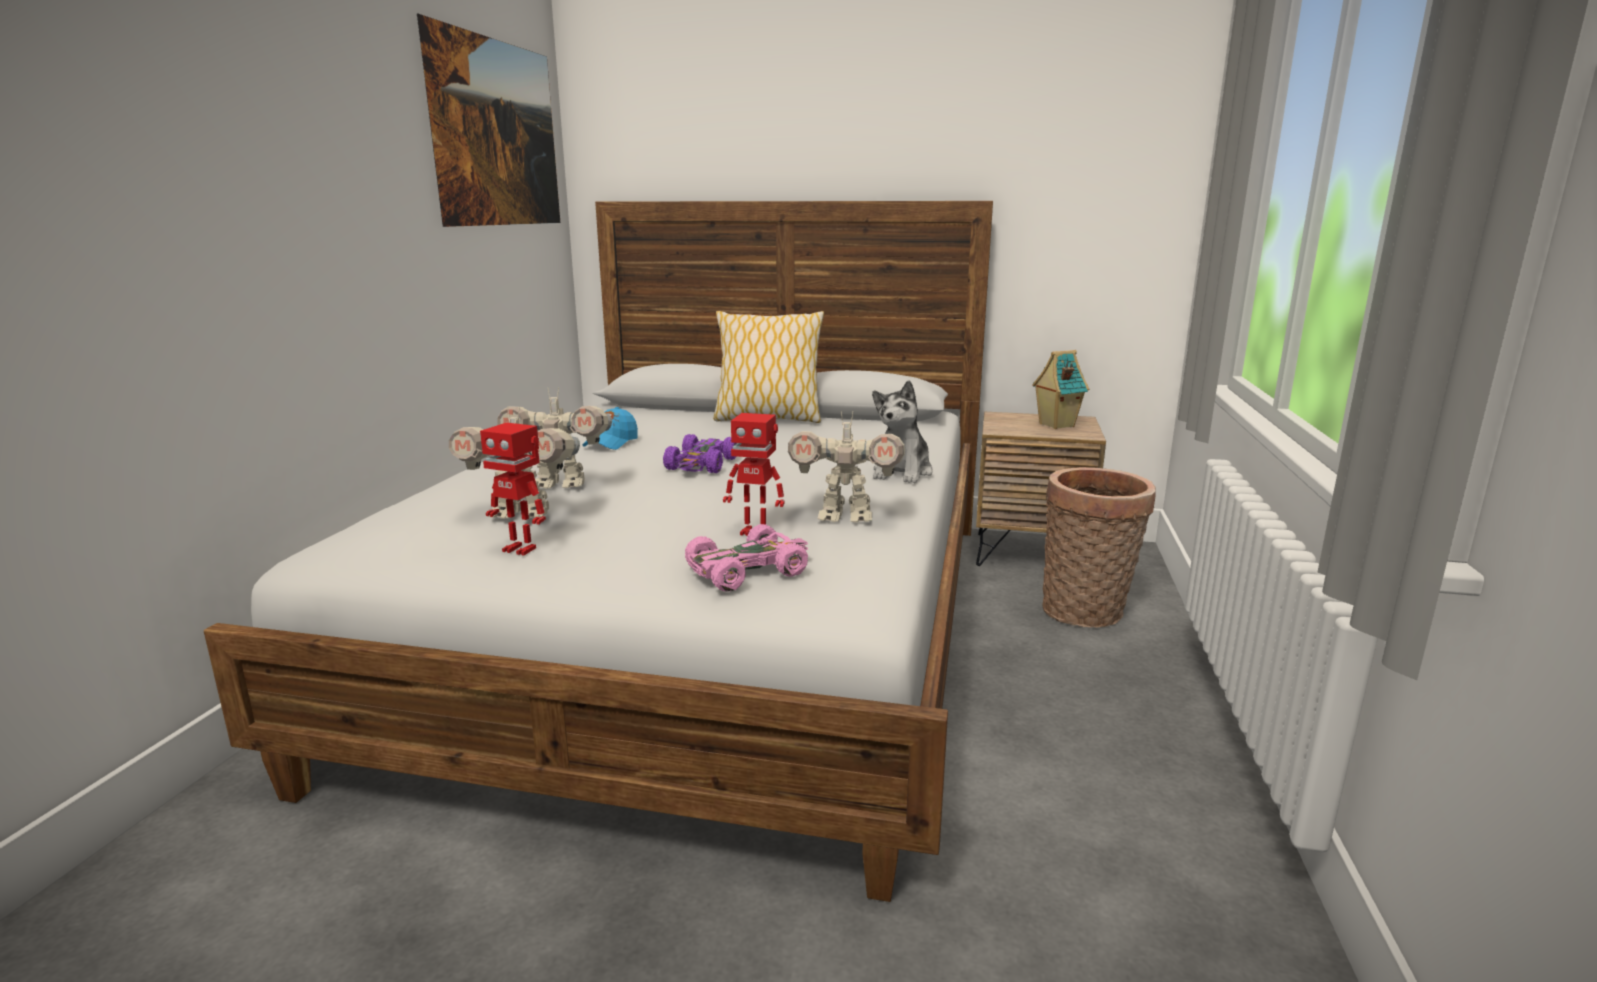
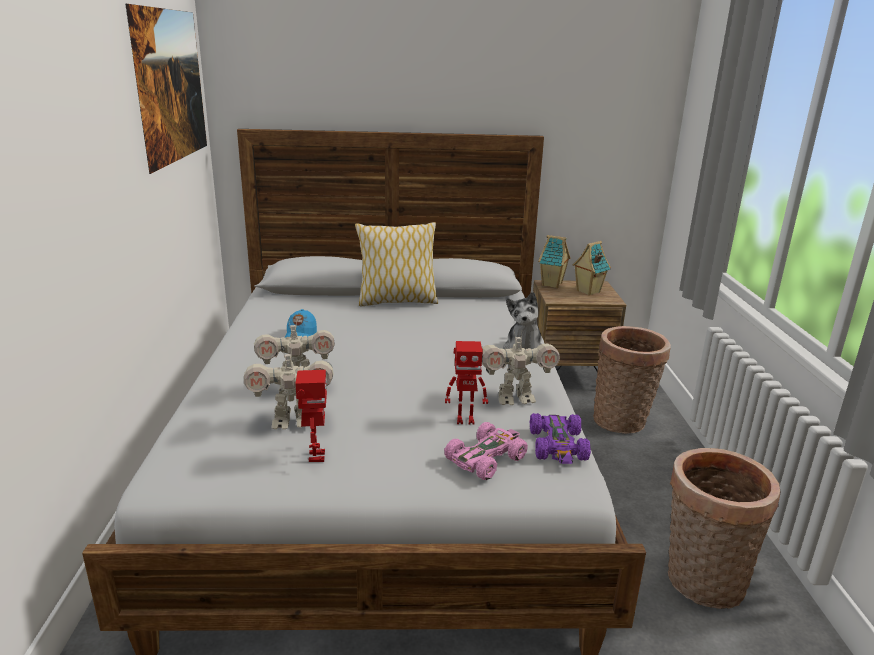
camera: 15 degrees left, 5 degrees up
(521, 549) = (315, 456): toy robot -> toy robot turned 105 degrees counterclockwise
(702, 464) = (384, 355): purple toy car -> purple toy car (558, 446)
(1007, 416) = (552, 284): none -> toy house
(1115, 830) = (701, 583): none -> basket

